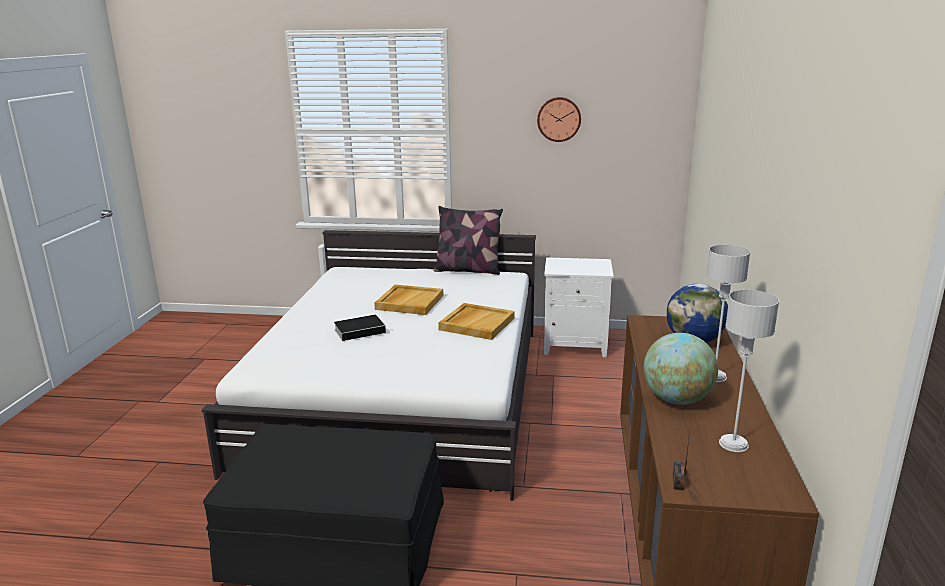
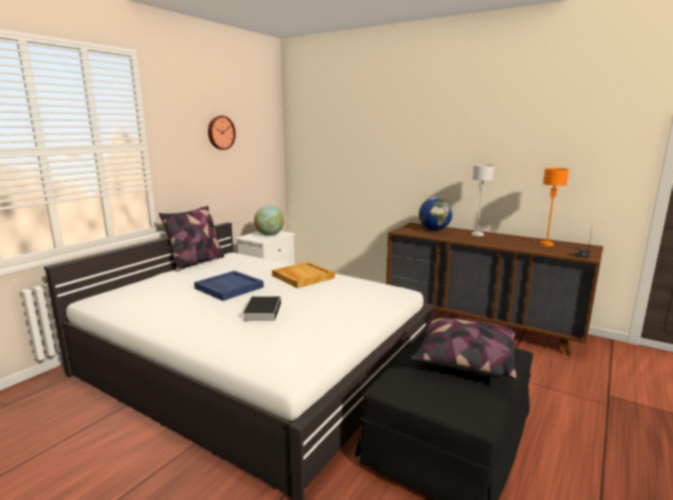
camera: 65 degrees left, 5 degrees down
(337, 462) = (464, 361): none -> pillow
(409, 302) = (228, 287): beige tray -> blue tray
(677, 399) = (499, 243): globe -> globe (269, 235)
(733, 444) = (546, 244): grey table lamp -> orange table lamp

